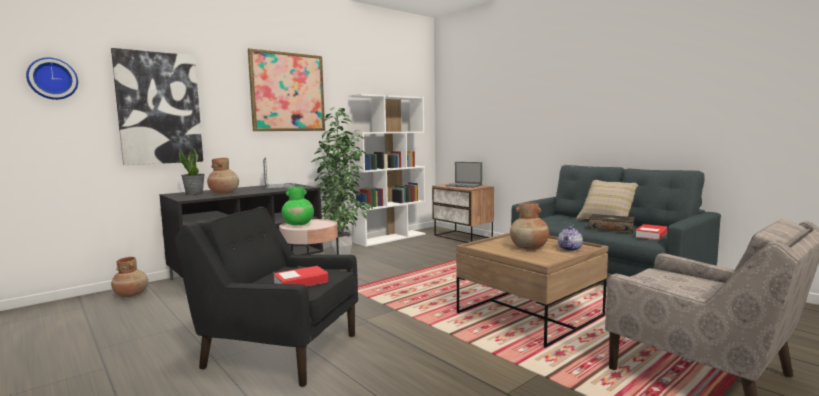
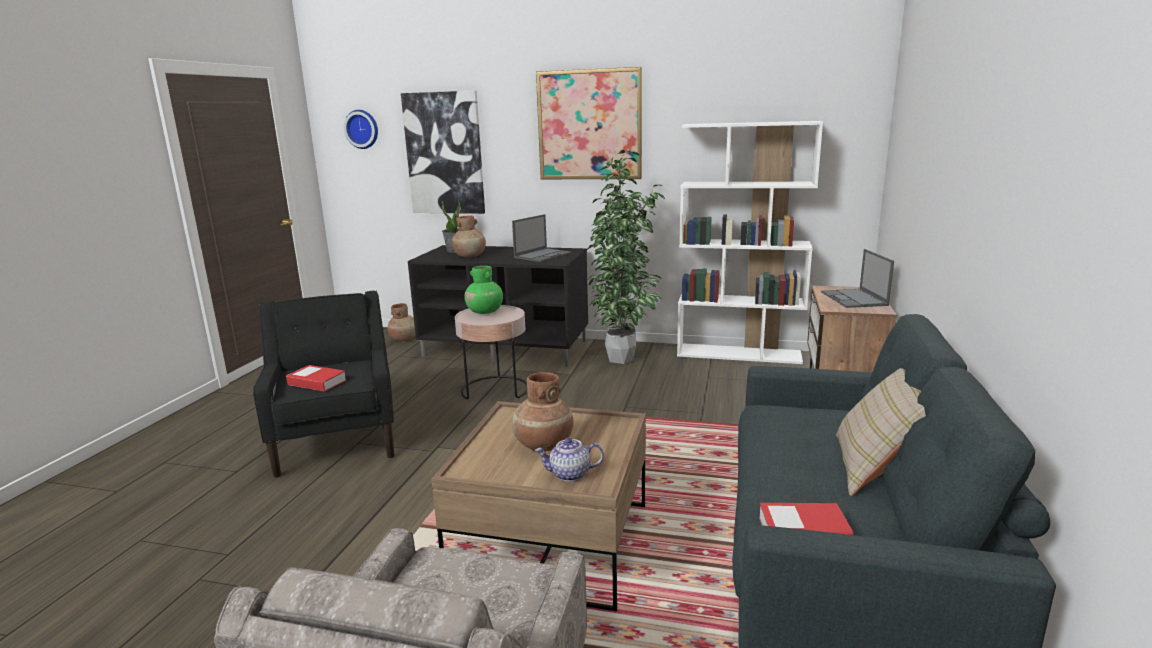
camera: 55 degrees right, 10 degrees up
(611, 229) = (801, 483): book -> none

